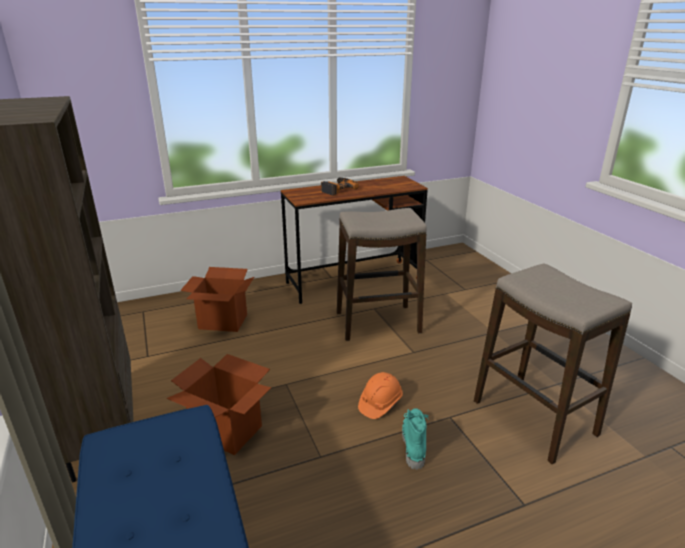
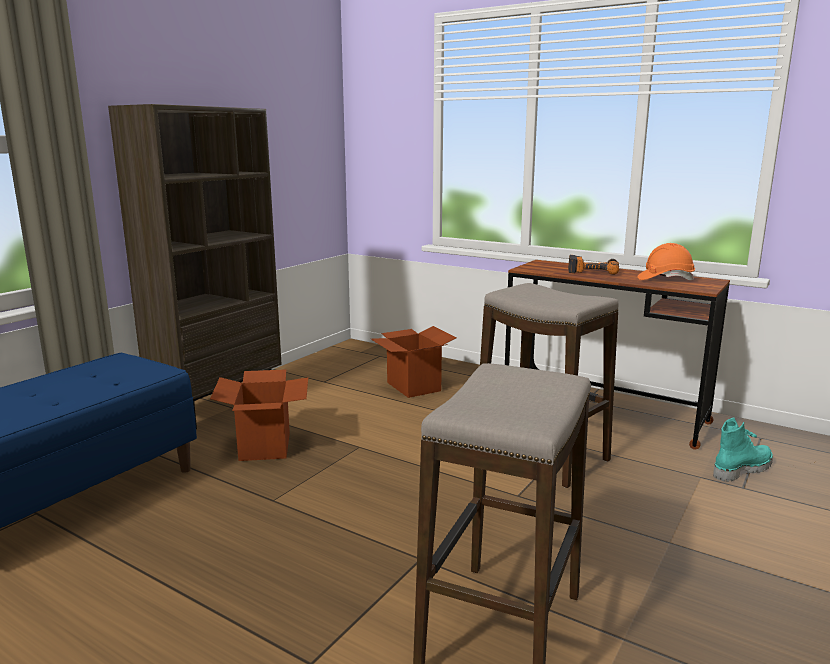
camera: 55 degrees right, 10 degrees down
(380, 403) = (390, 505): orange hard hat -> orange hard hat (665, 279)
(413, 442) = (347, 546): turquoise boot -> turquoise boot (741, 469)

